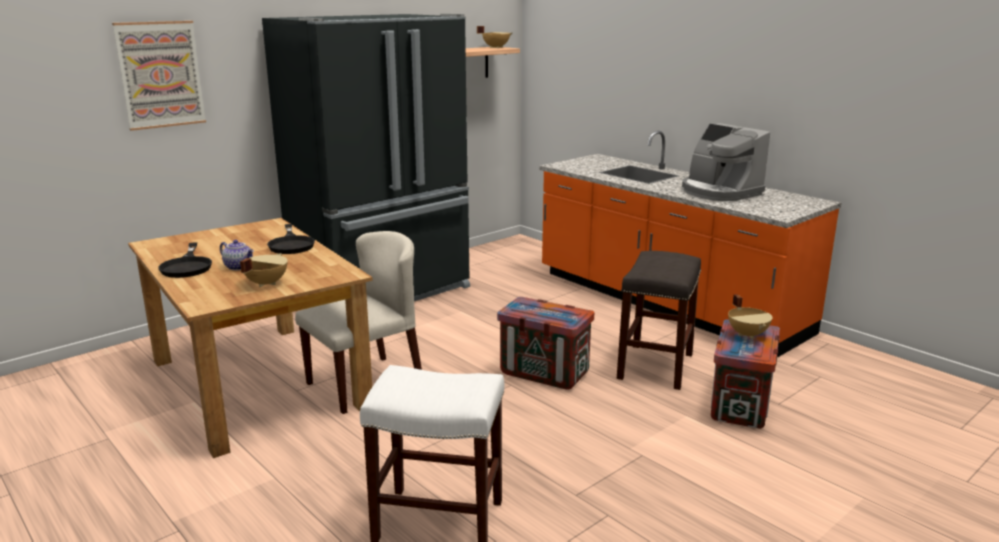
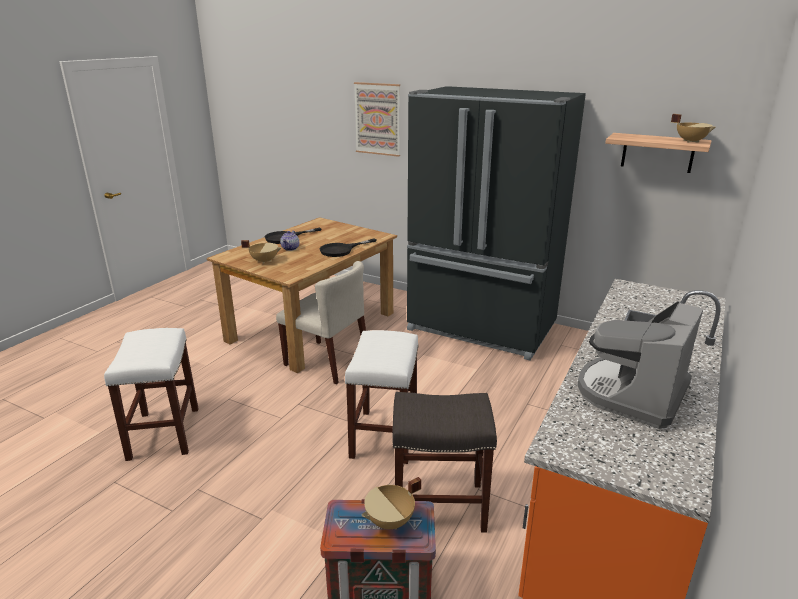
camera: 70 degrees right, 5 degrees up
(545, 373) = (385, 437): crate -> white stool

